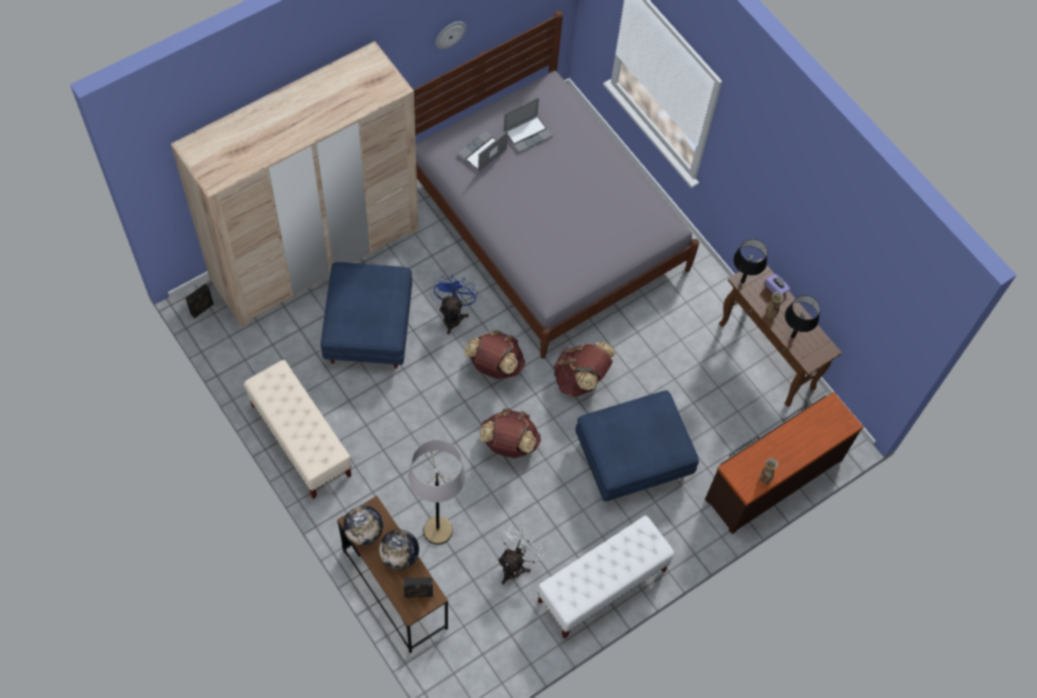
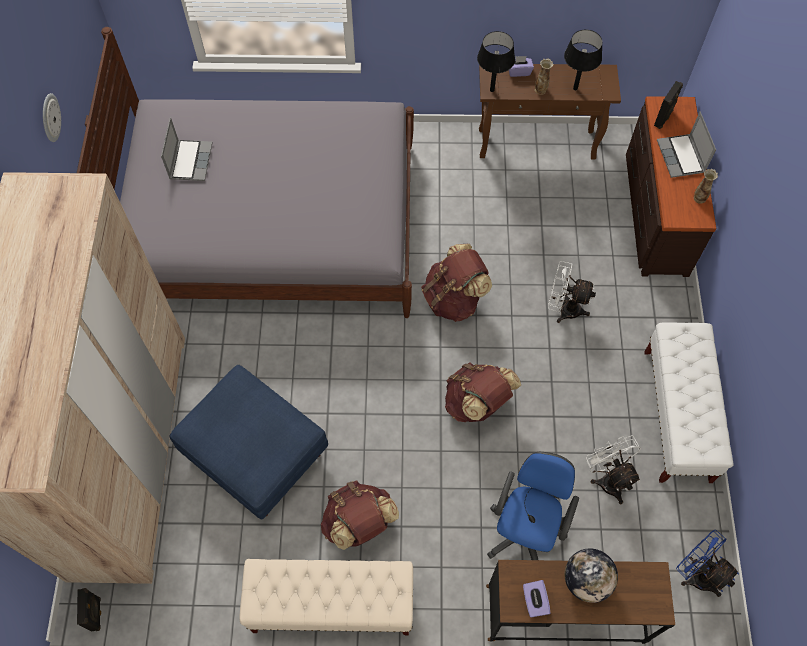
camera: 50 degrees left, 0 degrees up
(364, 532) = (534, 601): globe -> purple tissue box
(418, 594) = (644, 589): black speaker -> black speaker (663, 118)
(437, 531) = (526, 529): grey floor lamp -> blue office chair
(453, 315) = (302, 365): blue fan -> blue fan (696, 573)
(482, 153) = (176, 212): laptop -> laptop (681, 157)
(494, 366) = (385, 363): brown backpack -> brown backpack (359, 524)
(631, 459) = (564, 308): blue ottoman -> white fan

